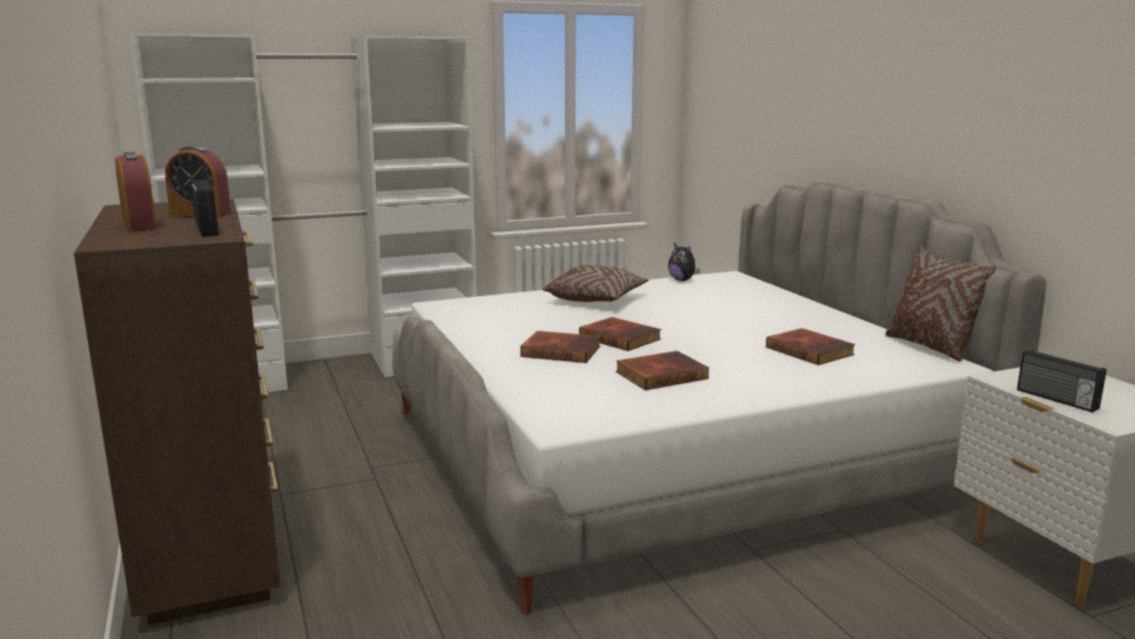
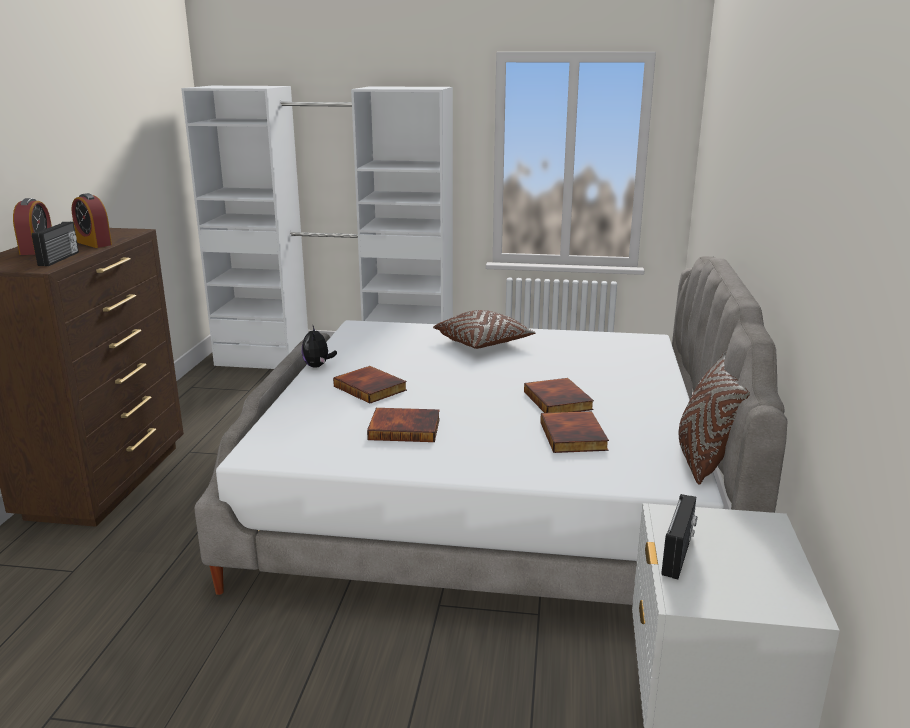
camera: 30 degrees right, 5 degrees up
(621, 338) = (437, 385): book -> book (559, 400)
(682, 280) = (594, 336): plush toy -> plush toy (318, 366)
(1056, 399) = (678, 555): radio -> radio turned 150 degrees counterclockwise

